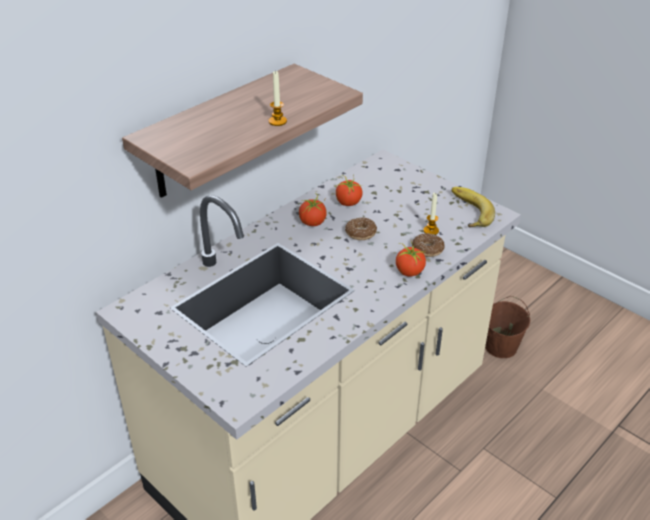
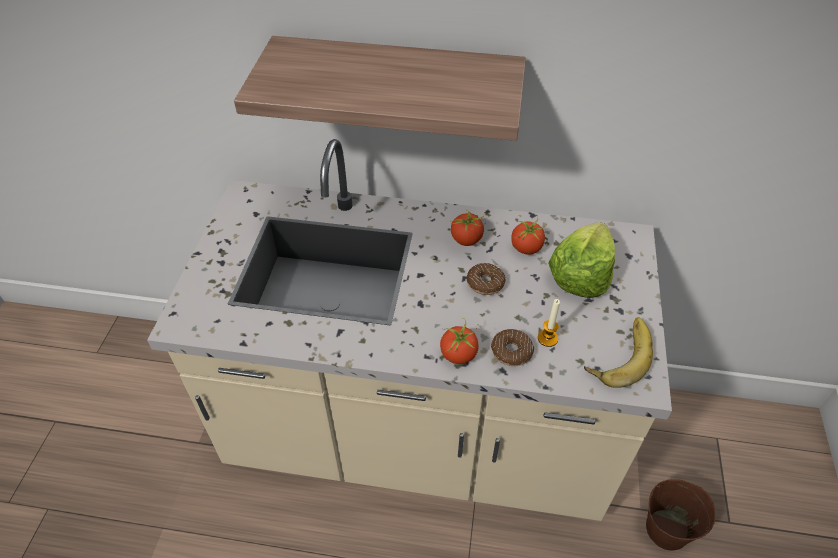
camera: 55 degrees right, 10 degrees up
(277, 121) = (388, 100): candle -> none
(394, 194) = (580, 275): none -> lettuce

